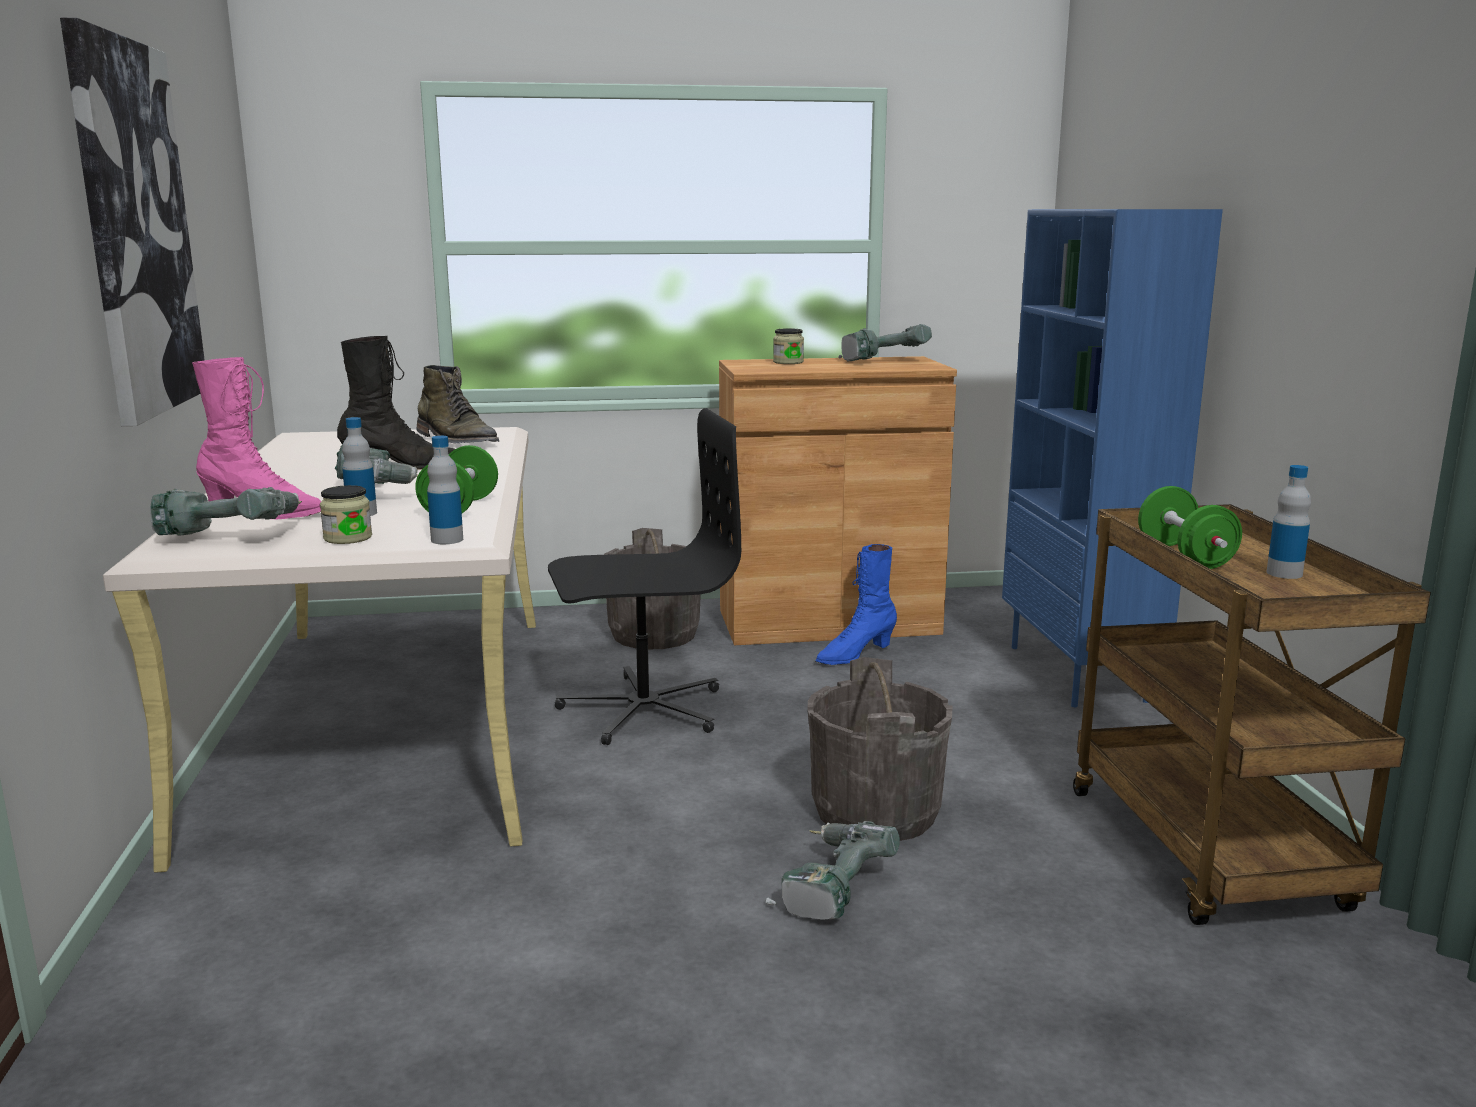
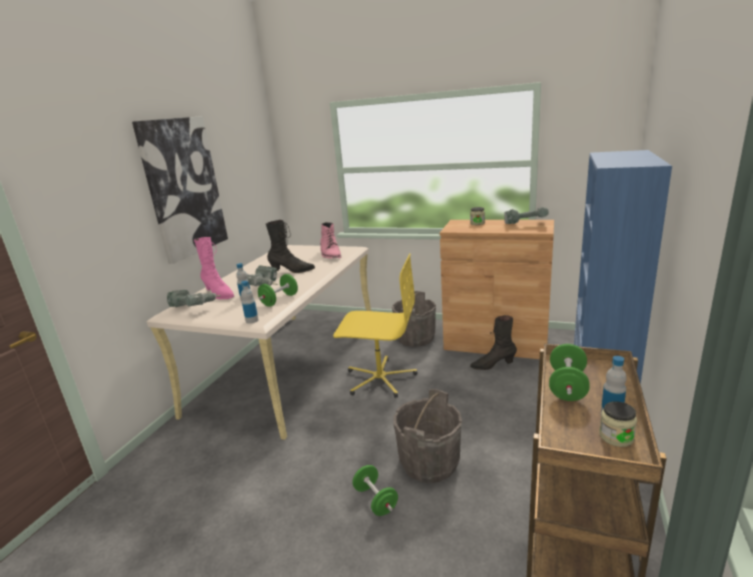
camera: 30 degrees right, 5 degrees up
(348, 538) = (224, 314): jar -> jar (616, 437)
(457, 440) = (330, 254): green boot -> pink boot
(642, 709) = (380, 378): black office chair -> yellow office chair
(829, 889) = (376, 500): power drill -> green dumbbell
(855, 655) = (492, 365): blue boot -> black boot

